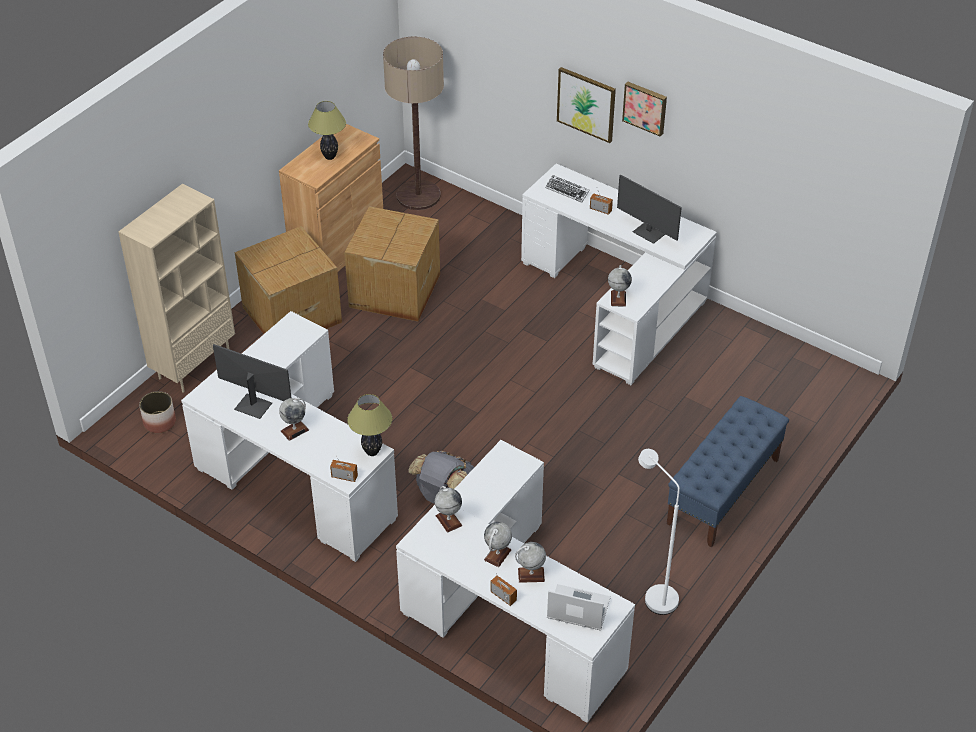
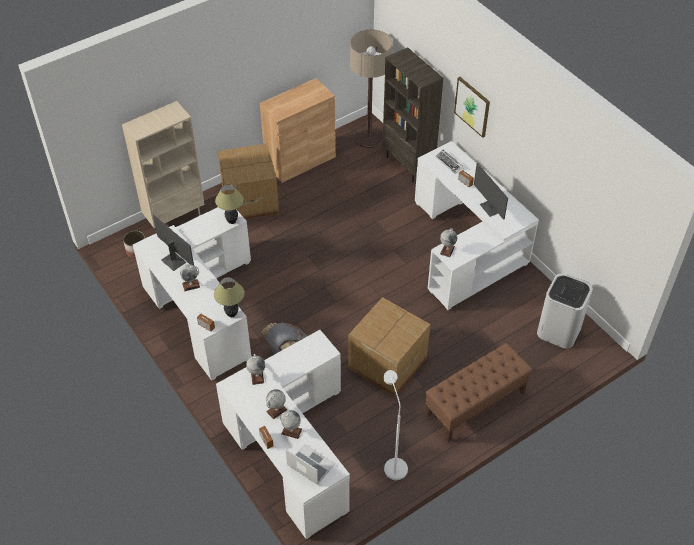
camera: 20 degrees right, 5 degrees up
(329, 157) = (296, 101): table lamp -> table lamp (231, 221)
(393, 291) = (321, 200): cardboard box -> cardboard box (386, 363)
(489, 218) = (408, 165): none -> brown bookcase
(645, 107) = (506, 120): picture -> none
(723, 491) = (474, 405): blue bench -> brown bench
(784, 372) = (559, 330): none -> white trash can

